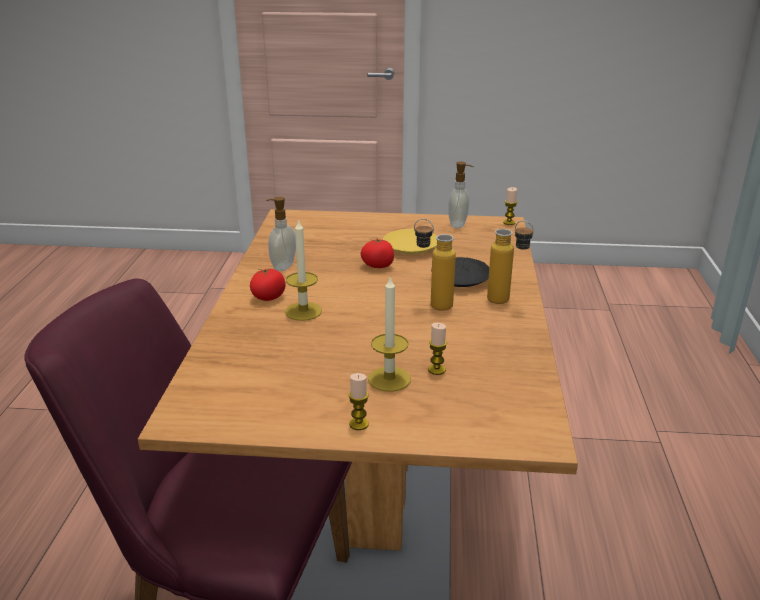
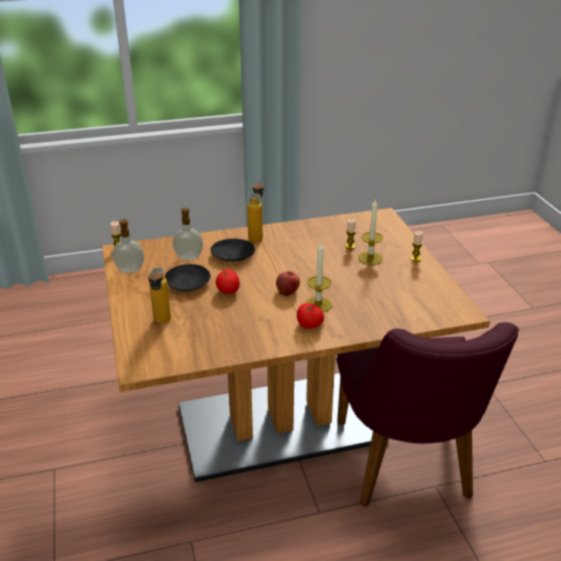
camera: 110 degrees left, 5 degrees up
(282, 266) = (253, 334): soap dispenser -> soap dispenser (188, 257)
(349, 298) = (288, 291): none -> apple
(411, 248) = (188, 282): yellow plate -> black plate
(432, 304) = (276, 259): bottle -> bottle (161, 323)

